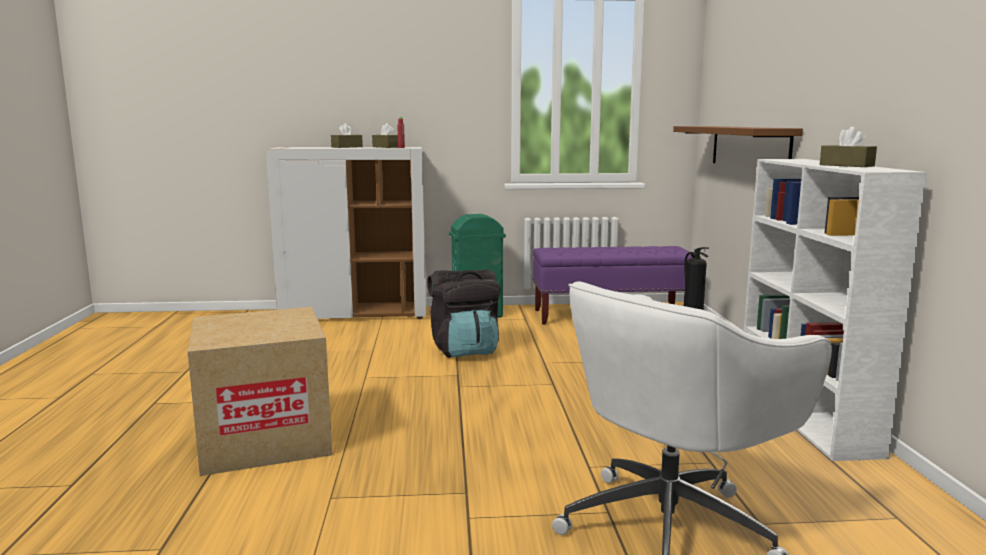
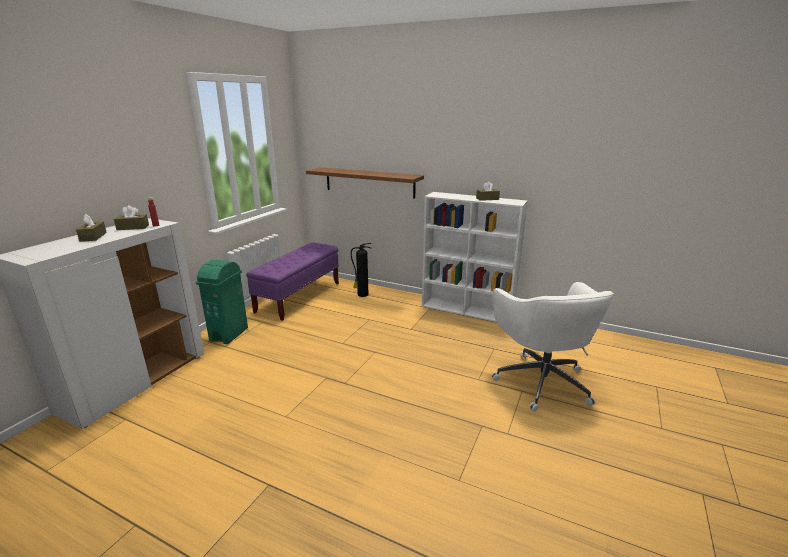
camera: 60 degrees left, 10 degrees up
(264, 439) = (349, 494): cardboard box -> none
(464, 350) = (287, 361): black backpack -> none

